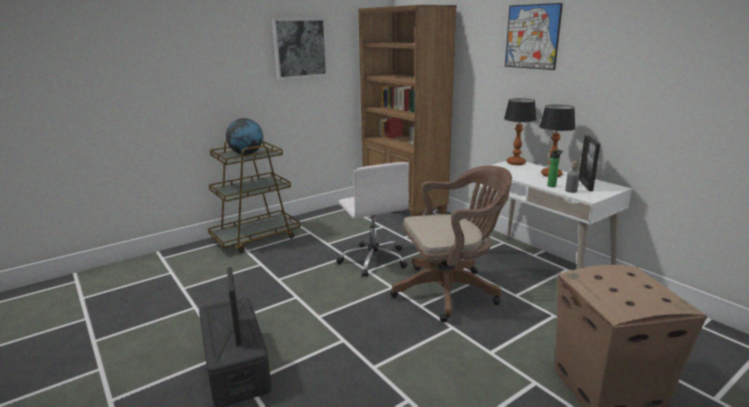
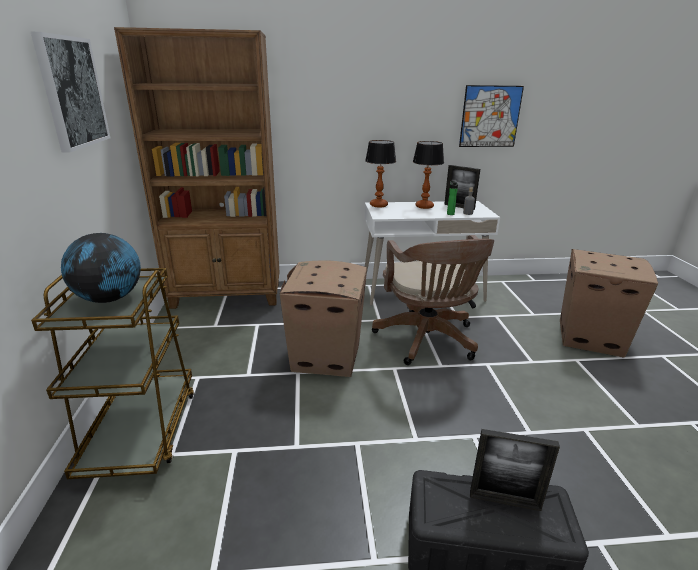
camera: 60 degrees left, 5 degrees up
(373, 259) = (326, 358): white office chair -> cardboard box
(450, 291) = (428, 341): brown office chair -> brown office chair turned 150 degrees clockwise
(532, 36) = (372, 76): picture -> picture (490, 116)

